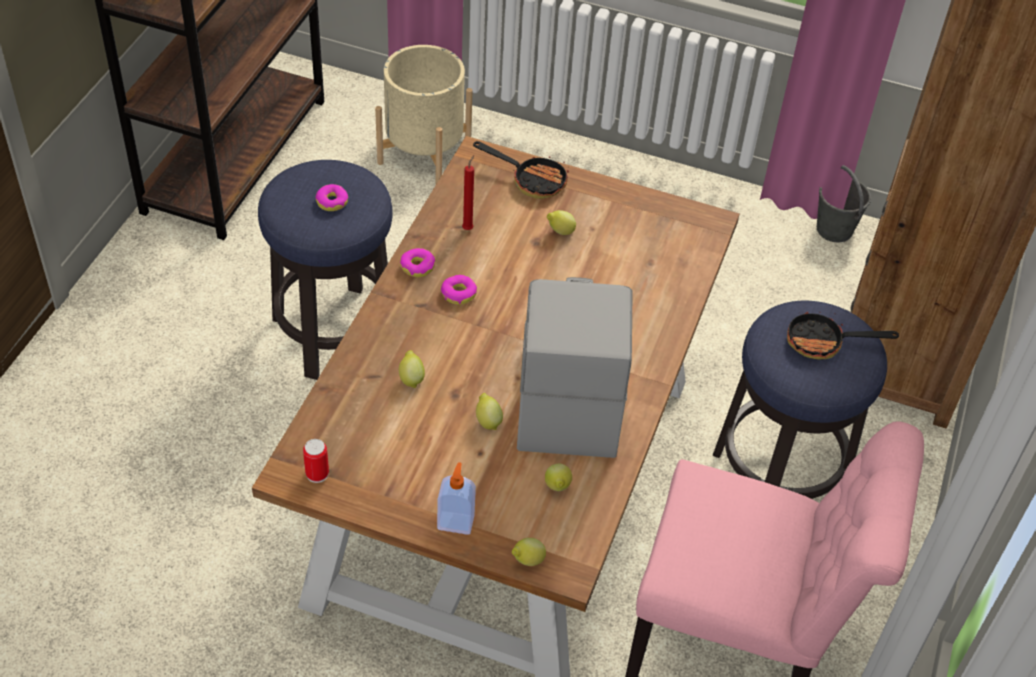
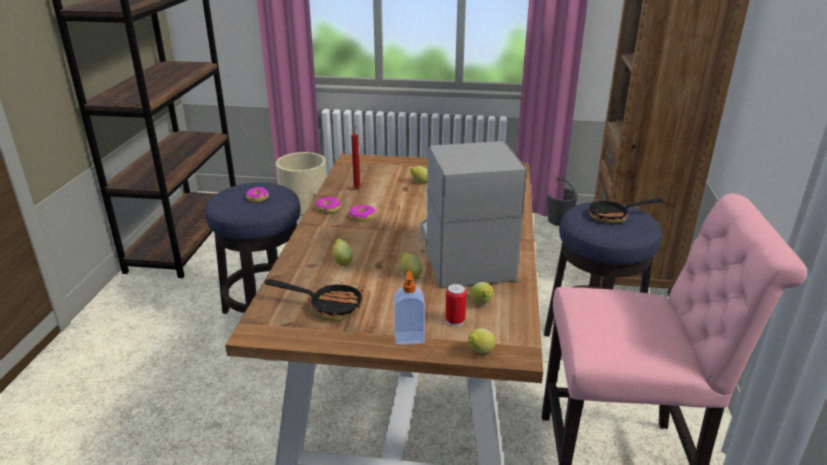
camera: 10 degrees left, 20 degrees down
(317, 474) = (281, 326): can -> can (455, 320)
(531, 180) = (391, 165): frying pan -> frying pan (327, 306)

